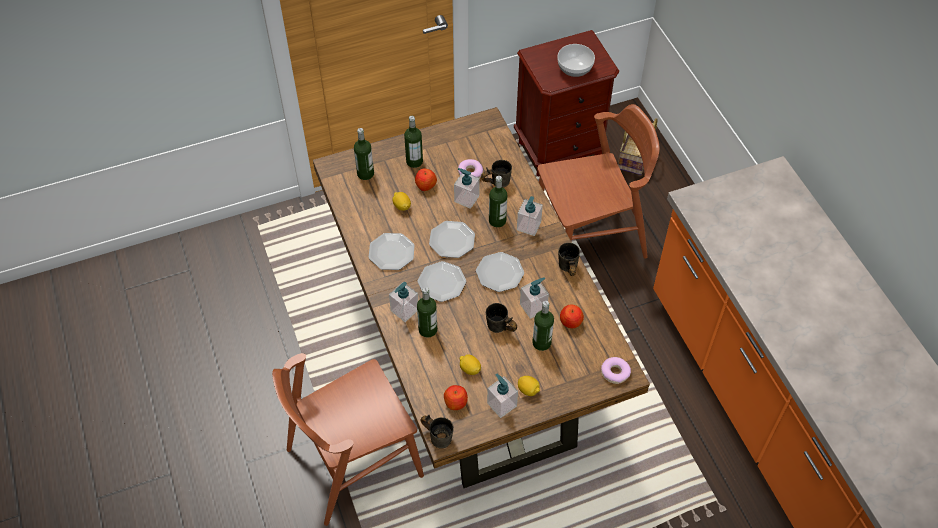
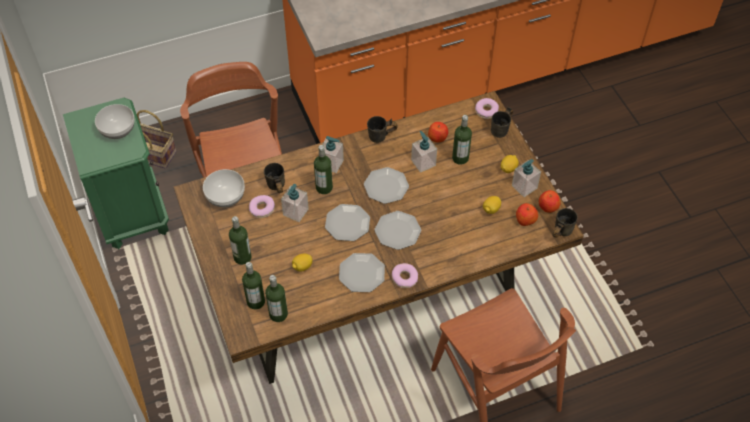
camera: 90 degrees left, 0 degrees up
(384, 288) = (404, 278): none -> donut
(404, 310) = (430, 261): soap dispenser -> none
(425, 185) = (275, 246): apple -> apple (548, 207)
(428, 329) = (451, 241): bottle -> bottle (278, 314)
(484, 145) = (226, 197): none -> bowl
(499, 329) = (448, 188): grey mug -> grey mug (503, 130)
(560, 149) = (132, 213): brown nightstand -> green nightstand

